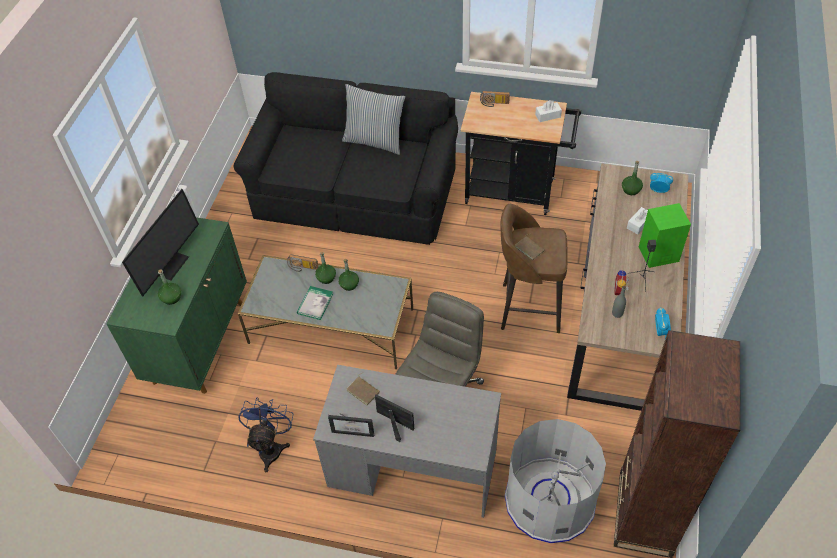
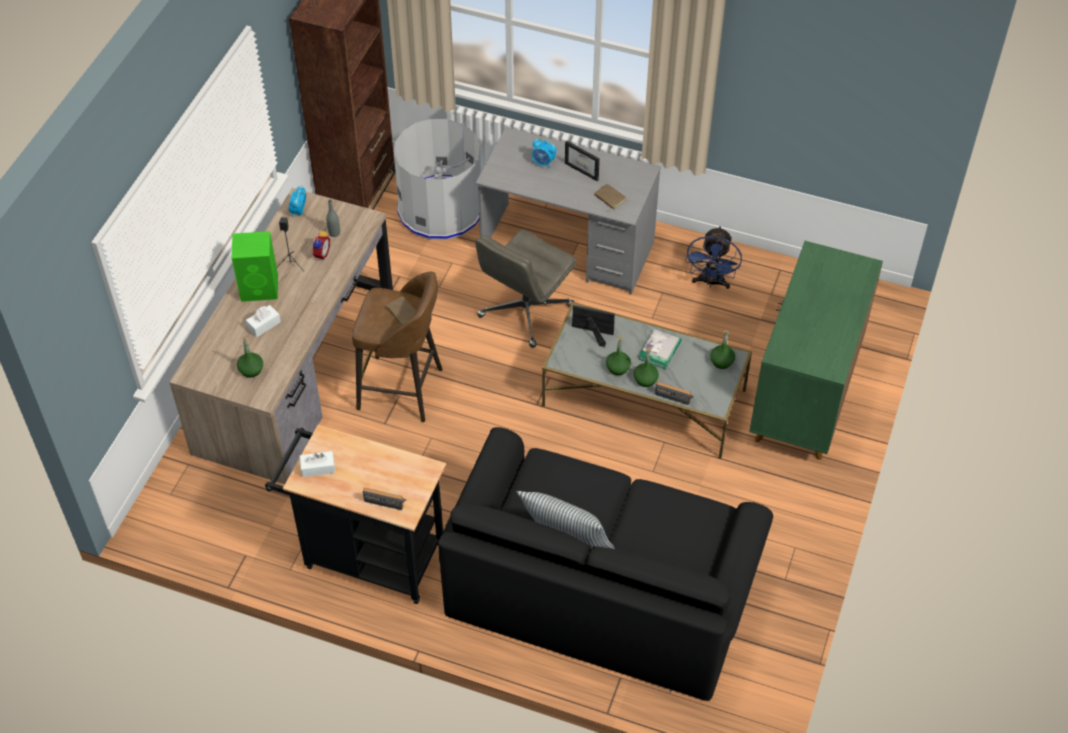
camera: 175 degrees left, 0 degrees up
(167, 264) = (828, 317): monitor -> none
(171, 298) = (815, 278): green bottle -> green bottle (721, 361)
(354, 429) = (621, 168): picture frame -> picture frame (590, 333)
(658, 190) = (218, 365): alarm clock -> alarm clock (543, 163)

